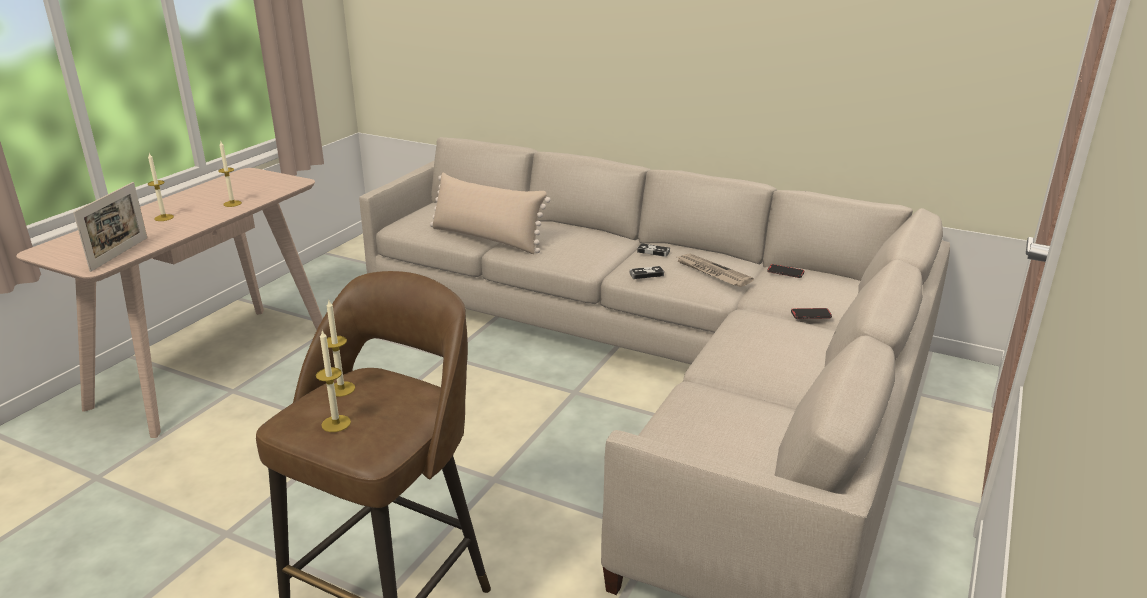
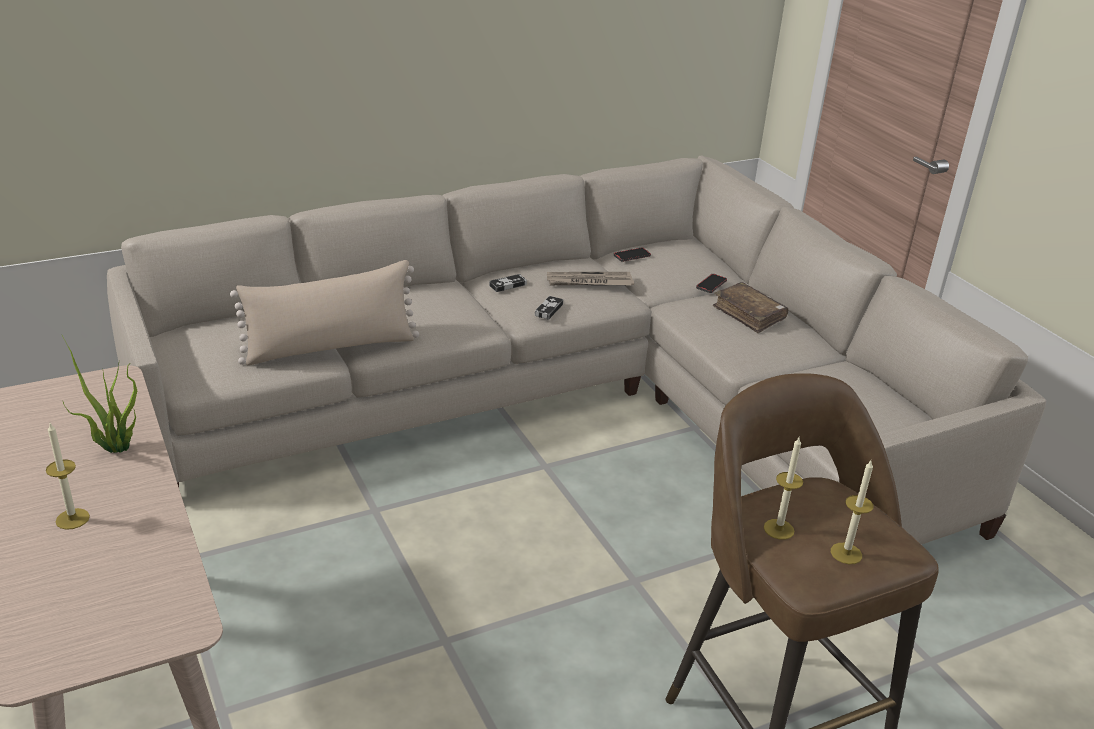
camera: 55 degrees left, 5 degrees up
(119, 254) = (166, 592): picture frame -> none
(232, 203) = (114, 448): candle -> potted plant
(789, 343) = (749, 314): none -> brown book

